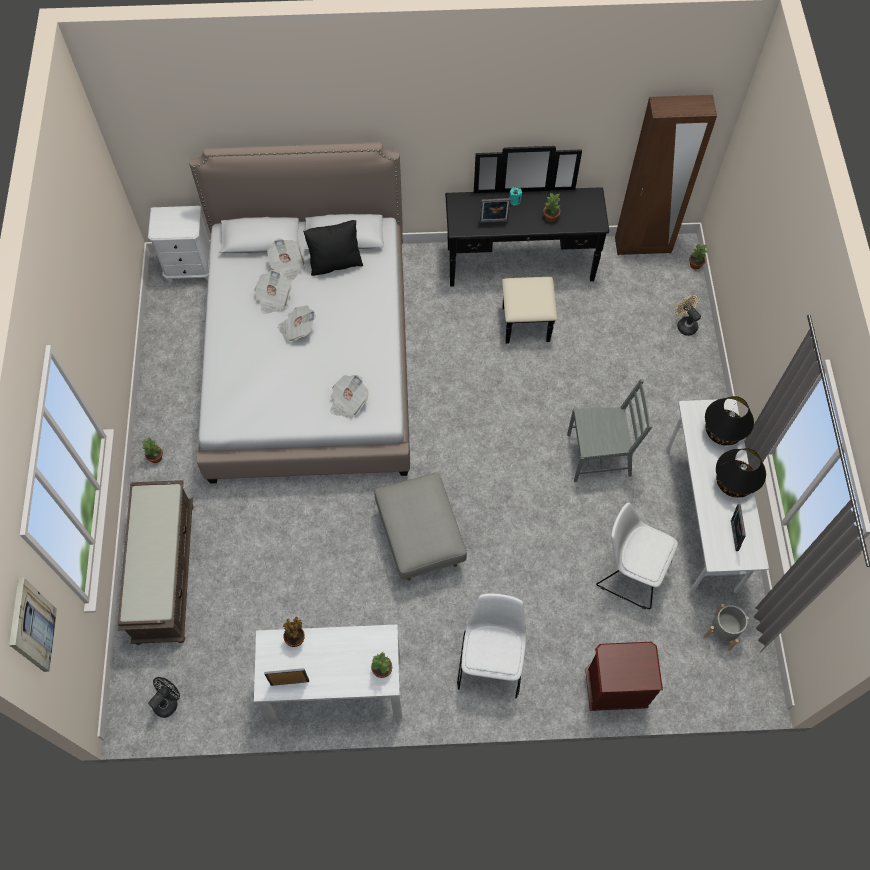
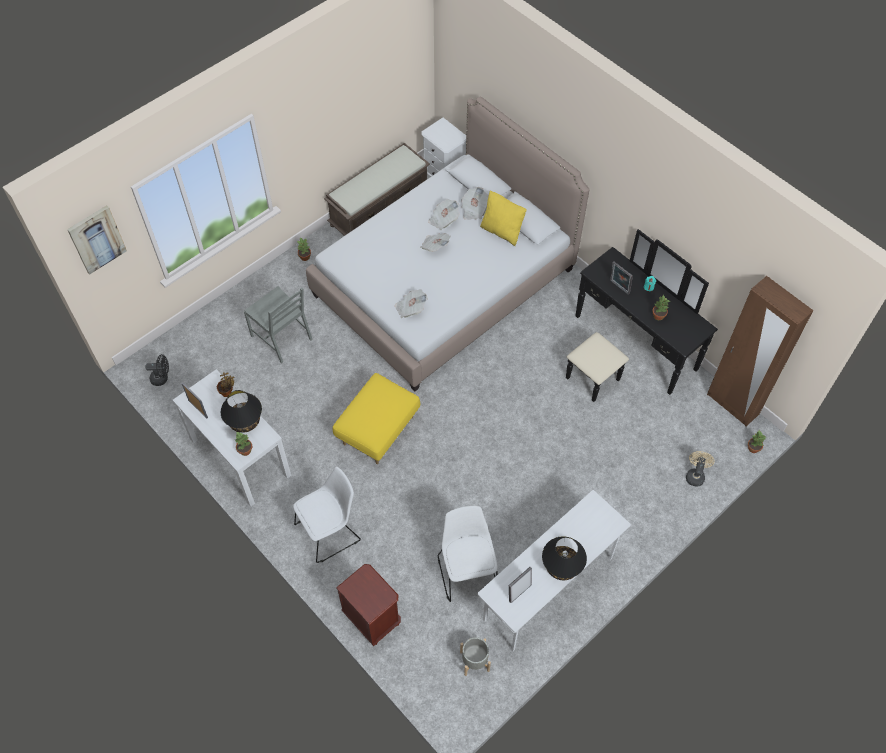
camera: 50 degrees right, 5 degrees down
(164, 571) = (238, 316): brown bench -> brown bench (379, 207)
(335, 263) = (502, 231): black pillow -> yellow pillow
(419, 538) = (378, 430): grey ottoman -> yellow ottoman
(599, 455) = (536, 492): grey chair -> grey chair (282, 337)
(723, 431) = (596, 533): black table lamp -> black table lamp (245, 421)

